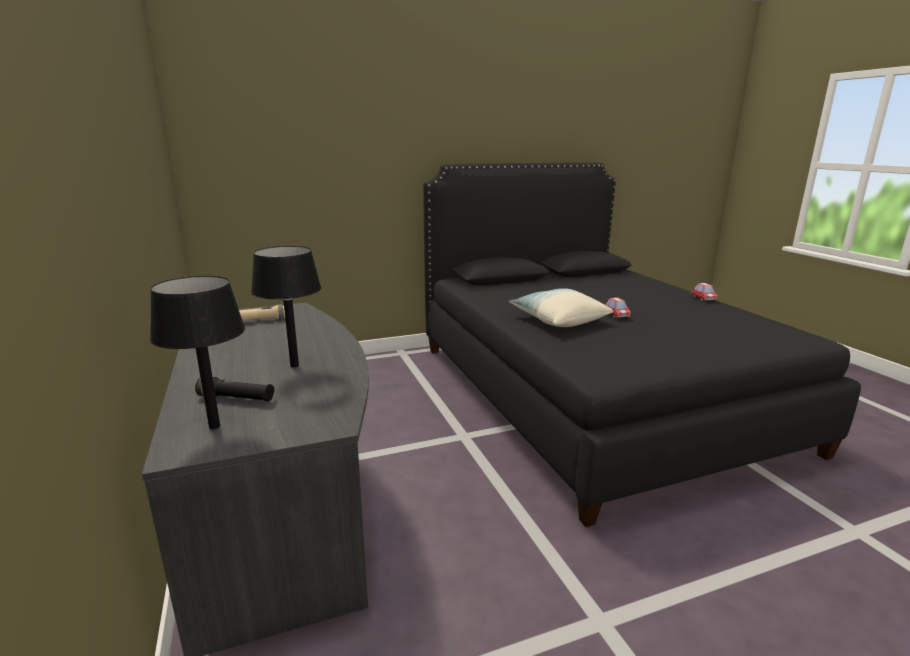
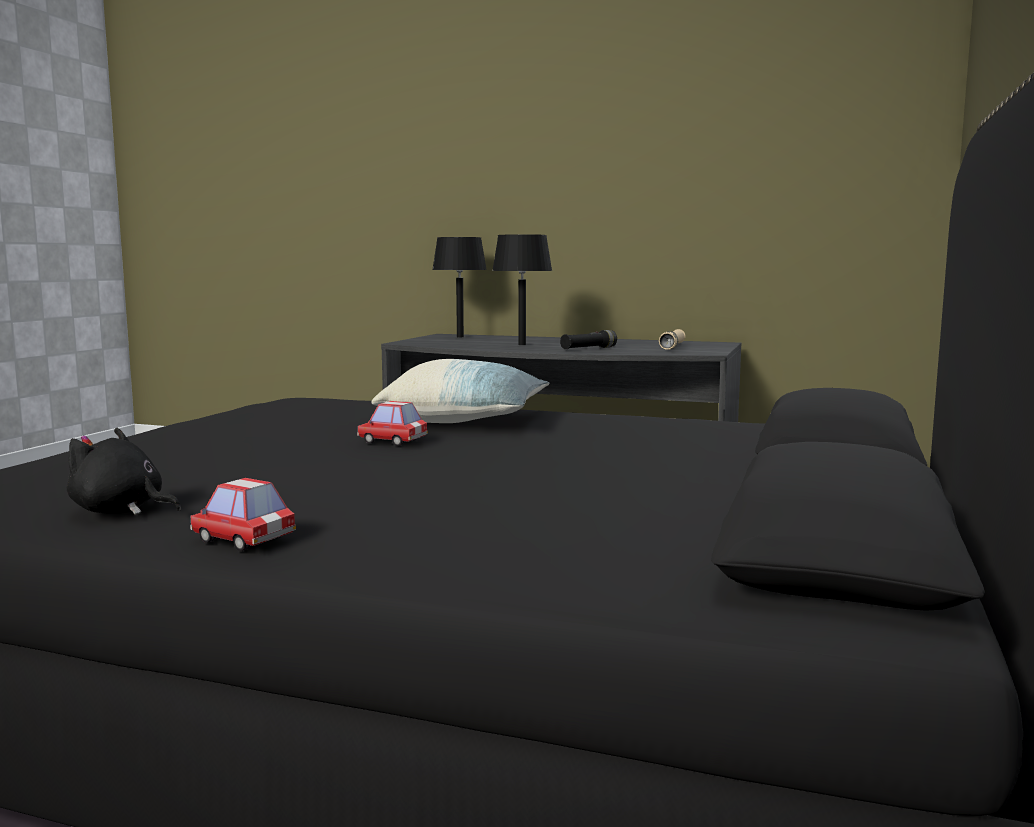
camera: 130 degrees right, 10 degrees down
(236, 399) = (490, 339): black flashlight -> black flashlight (588, 349)
(735, 314) = (121, 511): none -> black plush toy

